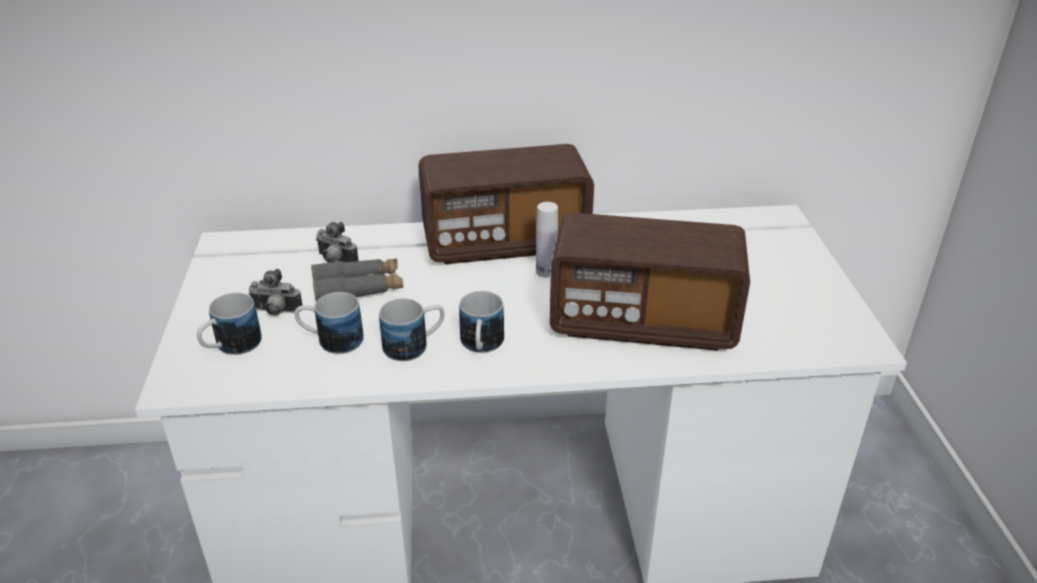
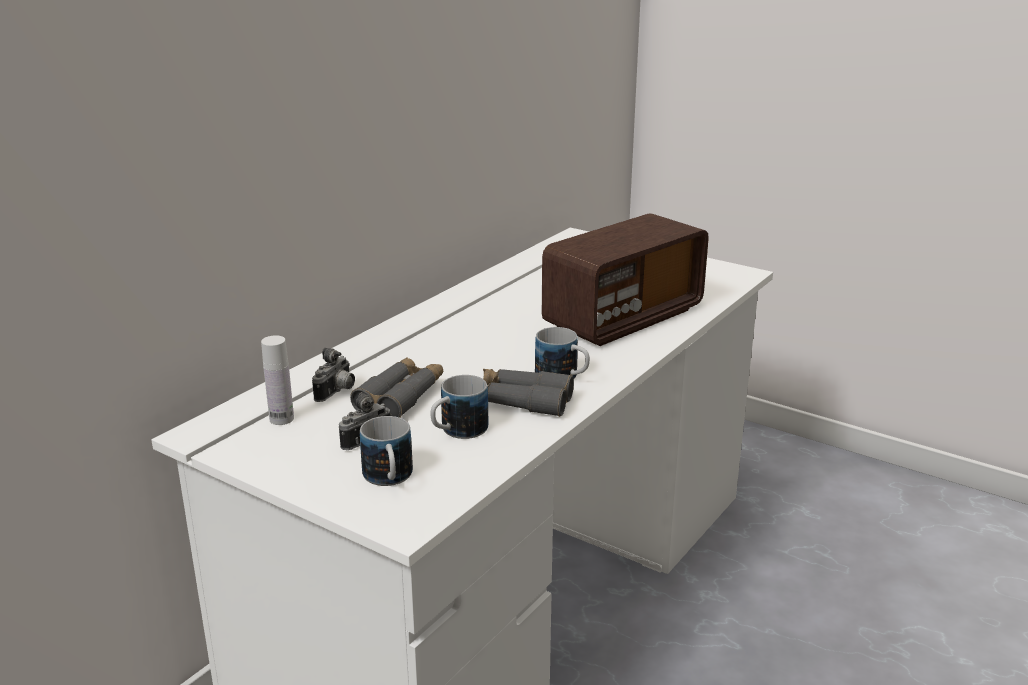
camera: 50 degrees left, 10 degrees down
(335, 261) = (337, 392): camera -> camera turned 45 degrees counterclockwise
(414, 345) = (521, 401): mug -> grey binoculars
(505, 242) = (440, 322): radio -> none
(546, 271) = (507, 323): white bottle -> white bottle (281, 419)

